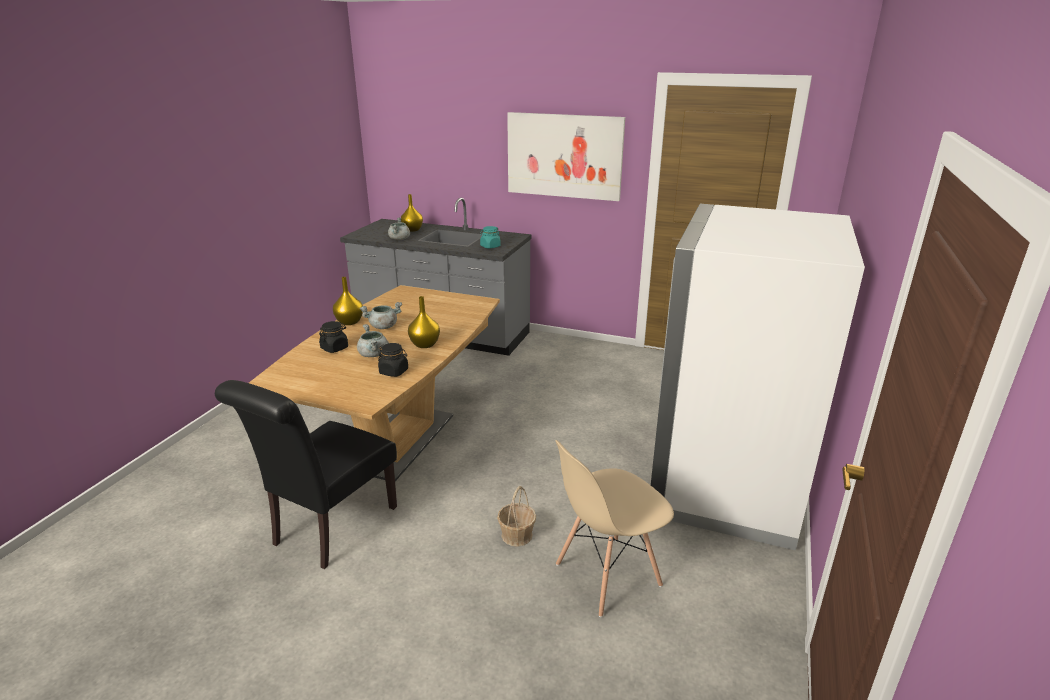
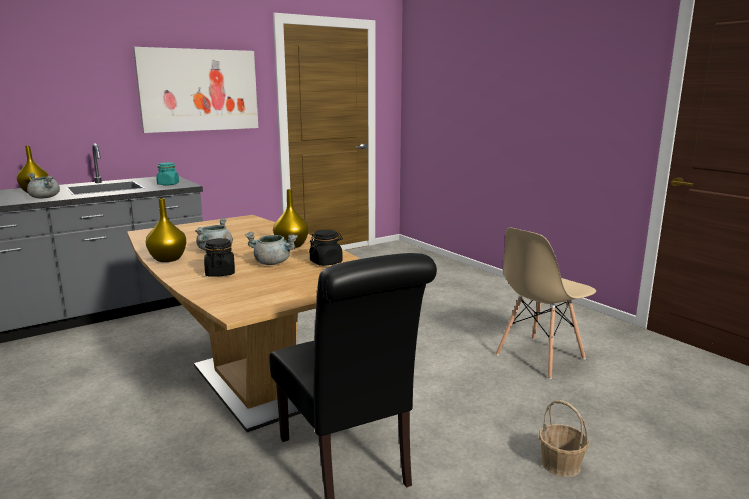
camera: 55 degrees left, 10 degrees down
(516, 535) = (463, 374): basket -> basket (560, 464)
(607, 575) = (539, 357): beige chair -> beige chair turned 45 degrees clockwise
(725, 484) = (484, 294): white fridge -> none

